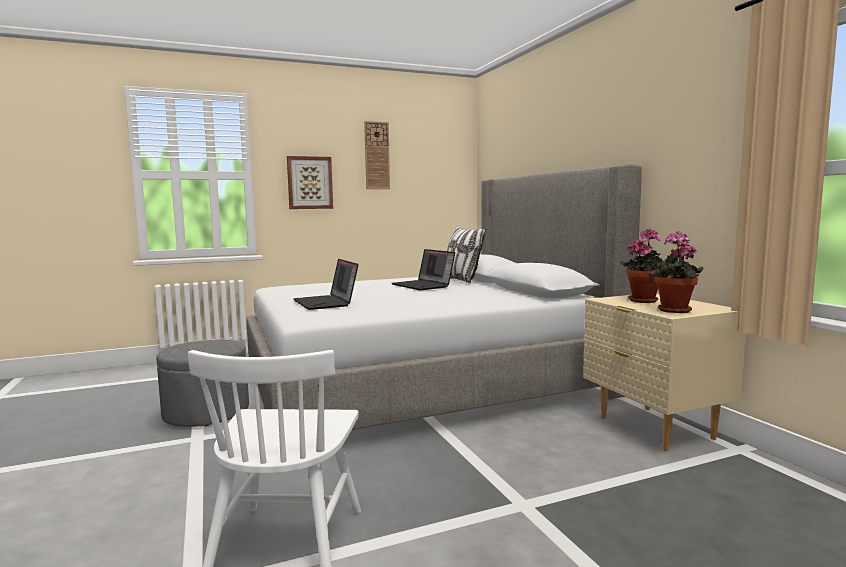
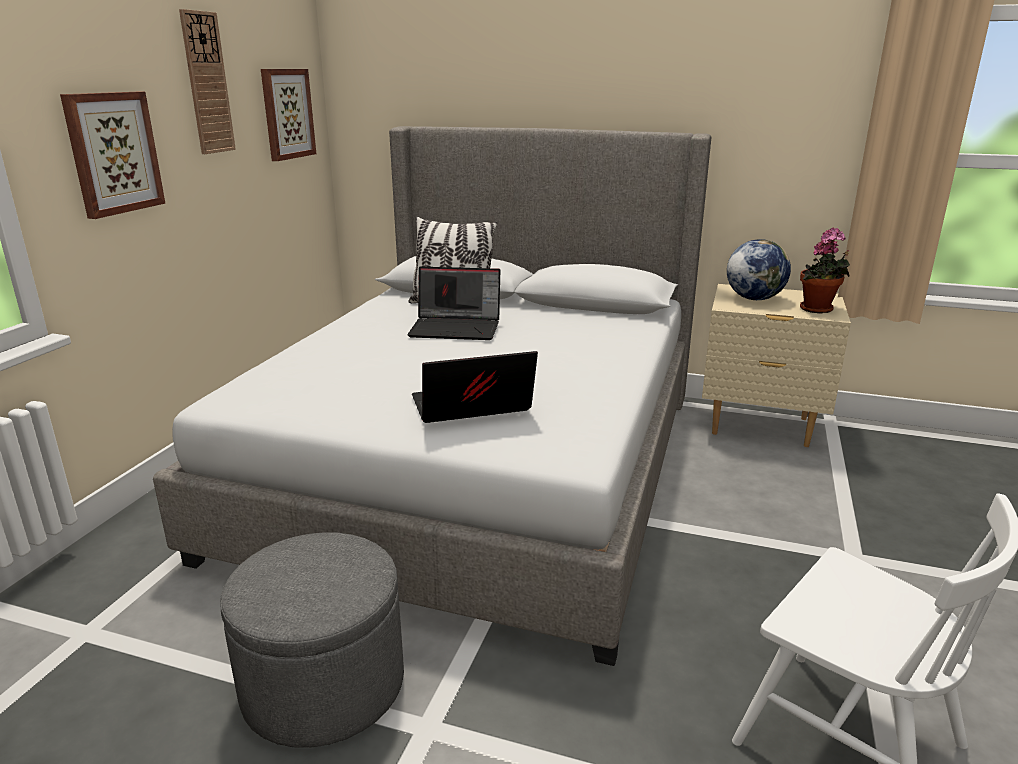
camera: 50 degrees left, 15 degrees up
(326, 303) = (470, 408): laptop -> laptop turned 150 degrees clockwise
(438, 174) = (287, 114): none -> picture
(644, 300) = (754, 298): potted plant -> globe

